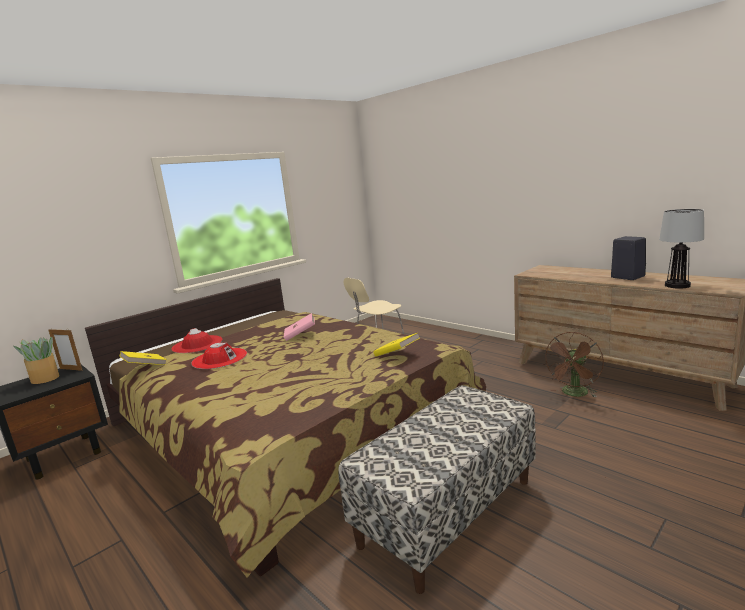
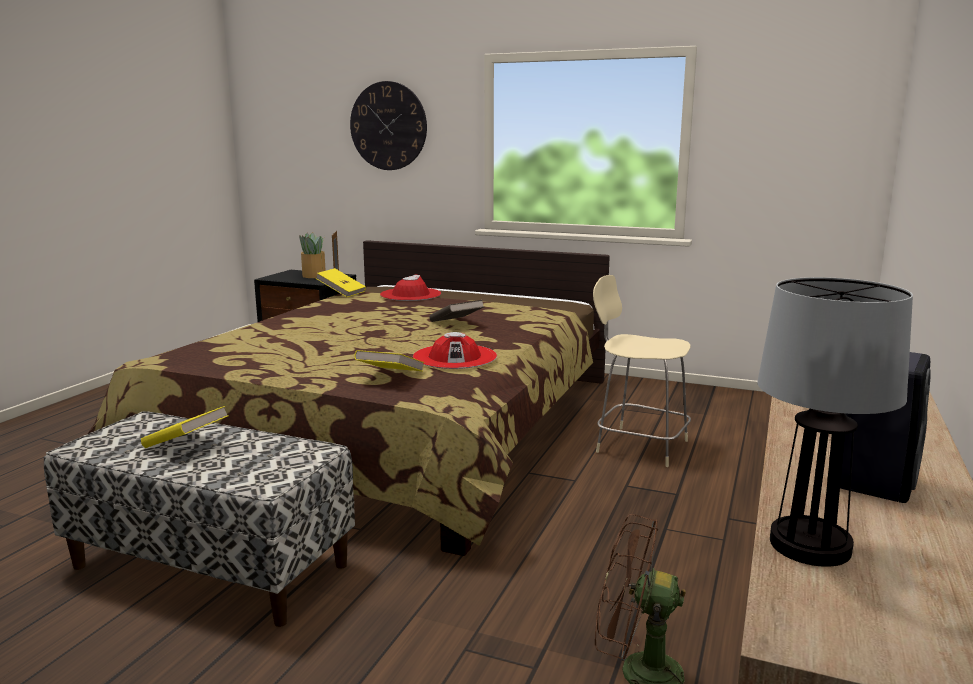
camera: 65 degrees right, 0 degrees up
(67, 223) = (388, 126): none -> wall clock
(219, 358) = (365, 309): red hat -> red hat (455, 357)
(300, 335) = (456, 323): pink book -> brown book
(432, 437) = (186, 445): none -> yellow book

